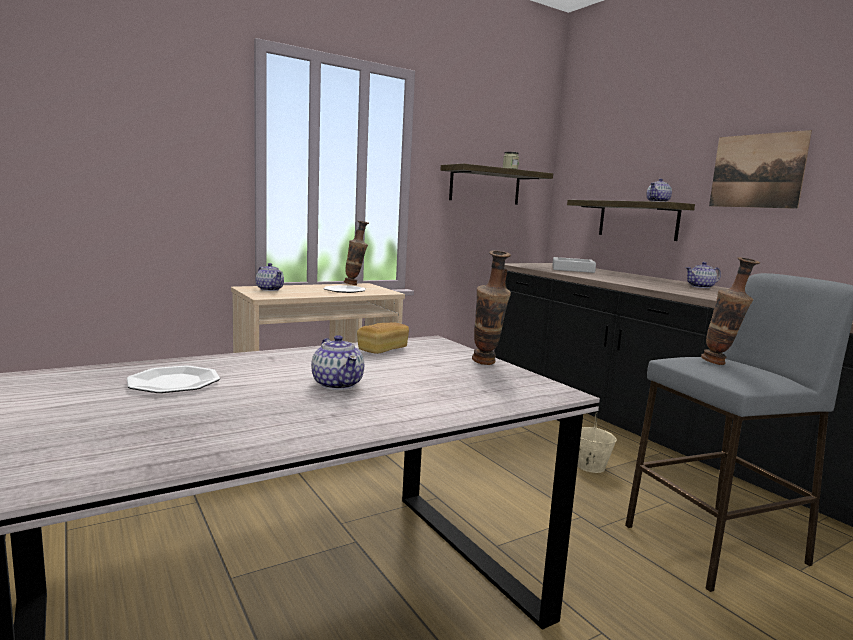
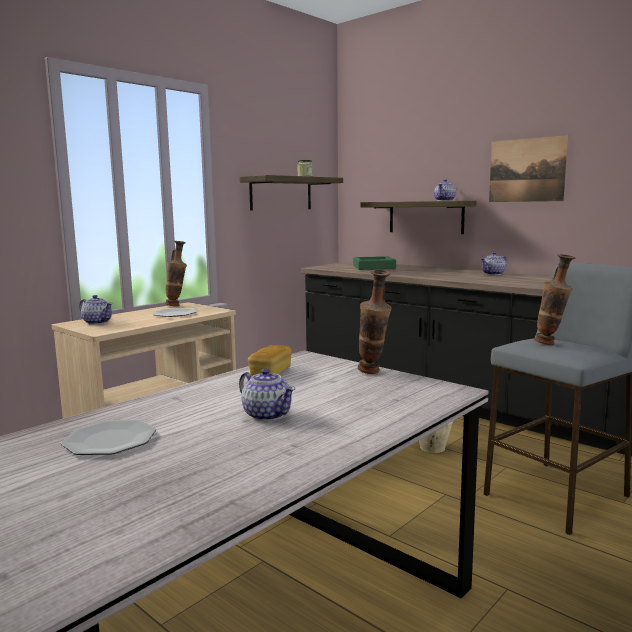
camera: 15 degrees left, 0 degrees up
(572, 269) = (374, 267): grey tray -> green tray

